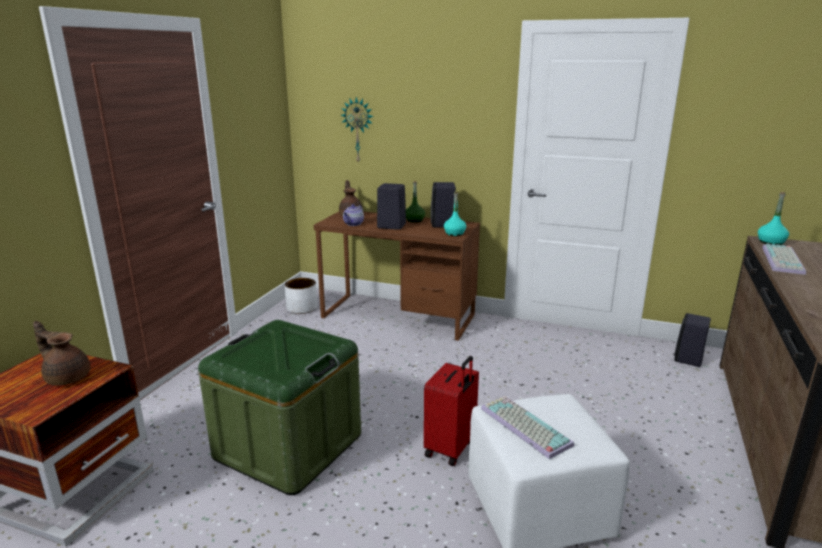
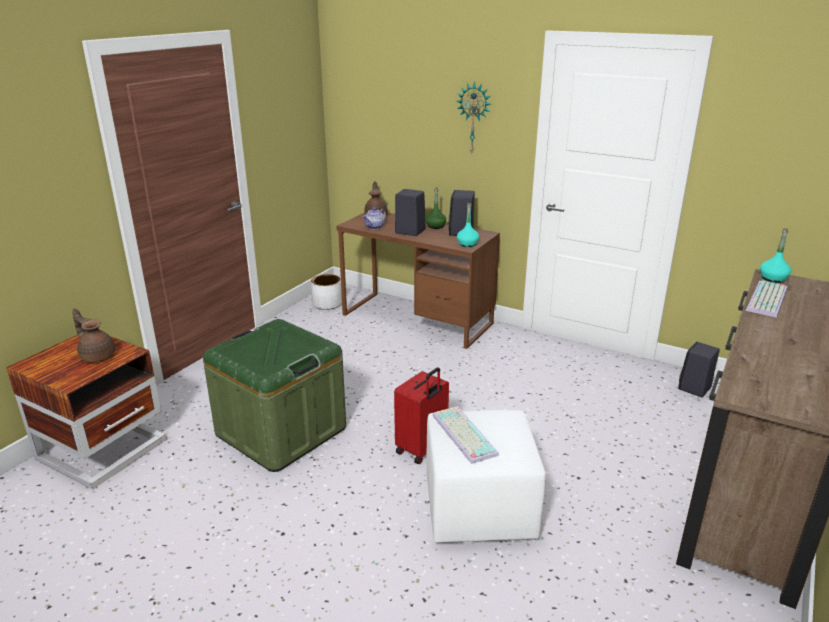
camera: 10 degrees right, 5 degrees up
(358, 130) = (387, 132): wall clock -> wall clock (474, 118)

